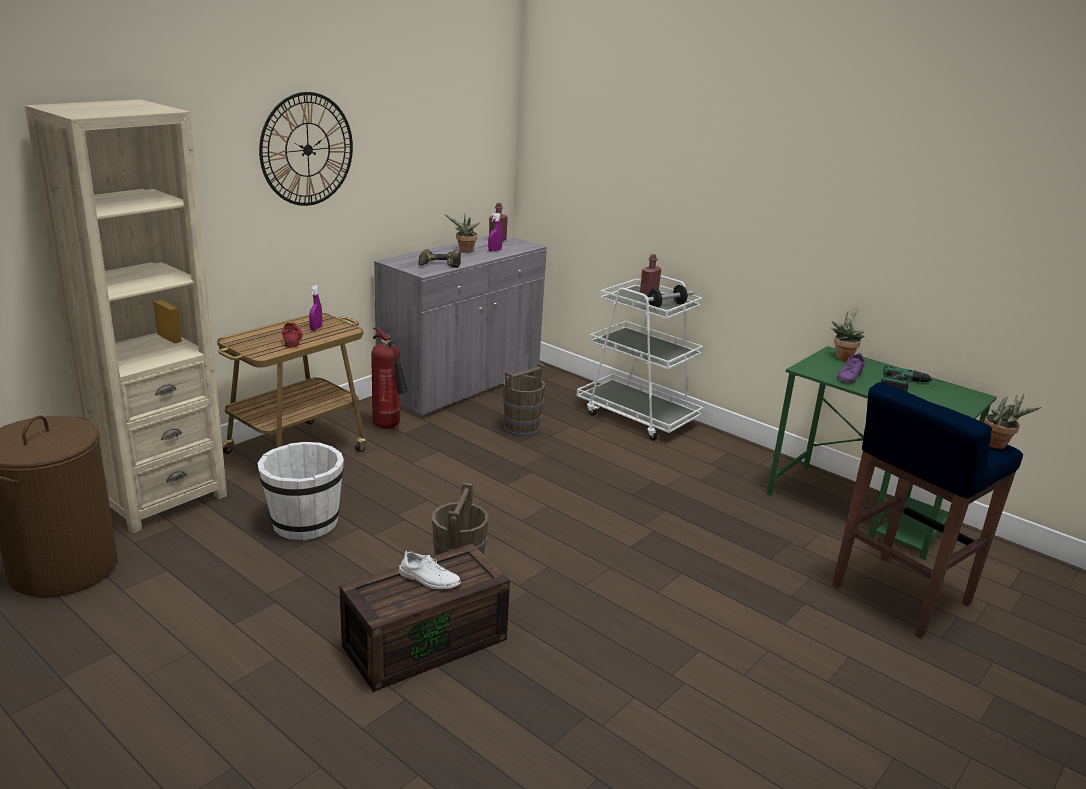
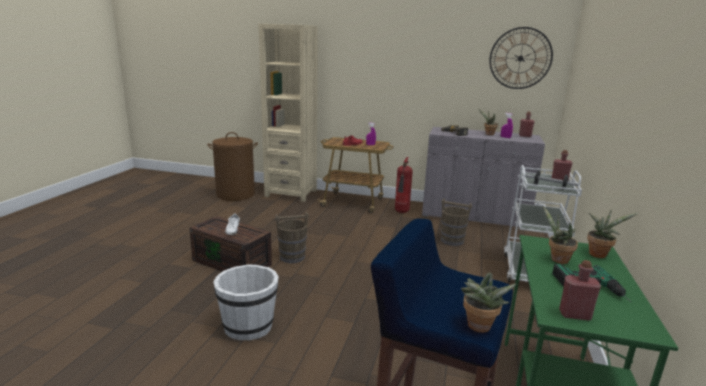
camera: 65 degrees right, 5 degrees down
(304, 523) = (299, 218): white bucket -> white bucket (248, 326)
(307, 149) = (399, 59): wall clock -> wall clock (520, 58)
(849, 376) = (556, 259): purple shoe -> potted plant
(952, 409) = (574, 315): none -> red bottle

